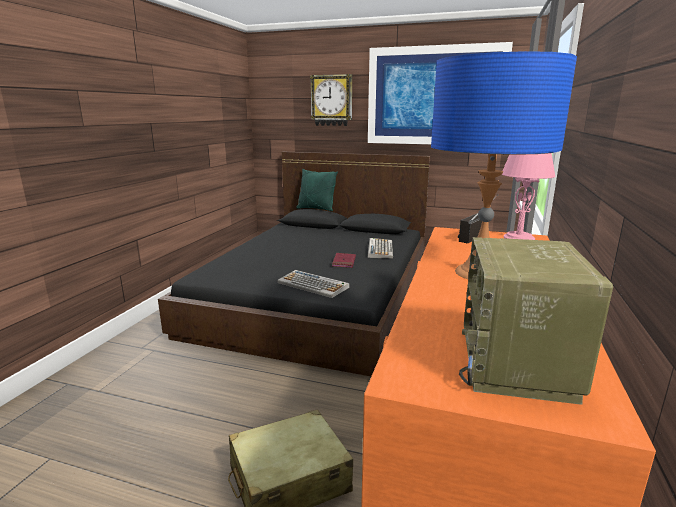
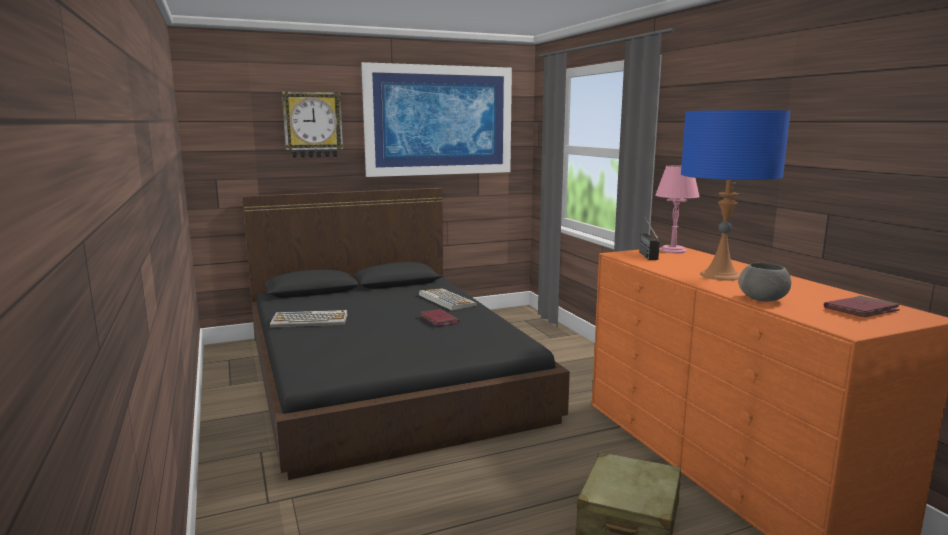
camera: 40 degrees left, 5 degrees down
(314, 285) = (460, 347): keyboard -> keyboard (310, 320)
(316, 209) = (310, 269): green pillow -> none
(434, 309) = (763, 299): none -> grey bowl
(517, 364) = (861, 310): radio -> red book

